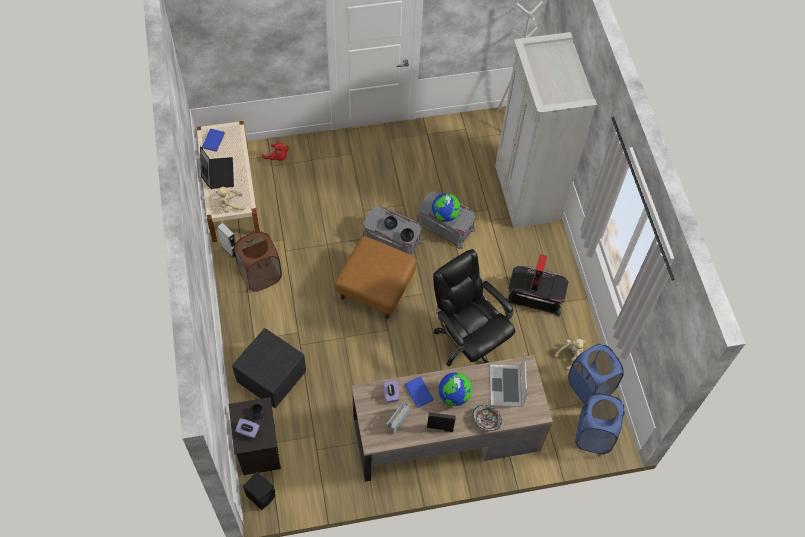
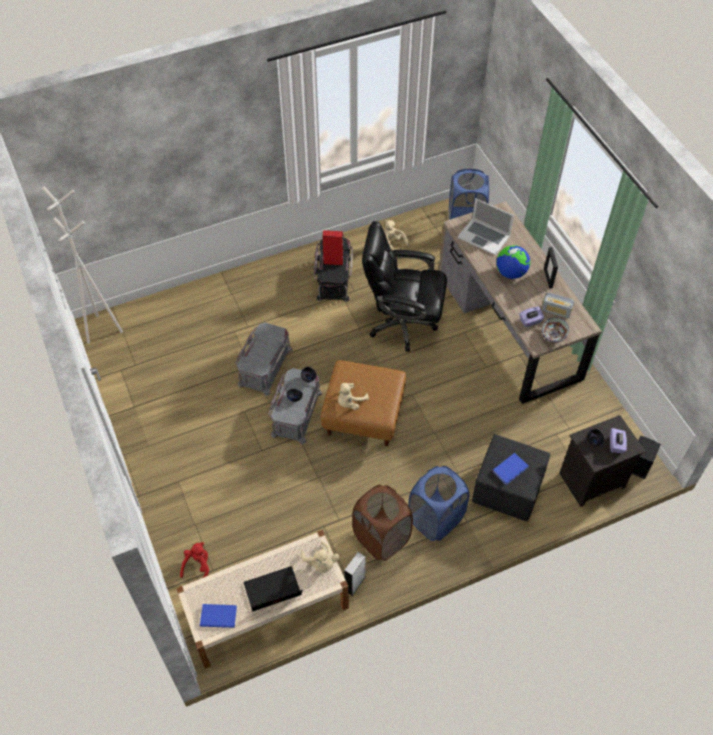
camera: 100 degrees left, 5 degrees down
(368, 256) = (350, 402): none -> beige plush toy
(418, 393) = (520, 300): blue book -> blue book (511, 469)
(445, 215) = (267, 350): globe -> none
(467, 342) = (403, 324): black office chair -> black office chair turned 60 degrees clockwise
(486, 420) = (525, 246): bowl -> bowl (553, 335)
(506, 385) = (484, 236): laptop -> laptop turned 45 degrees clockwise
(527, 193) = (204, 301): white wardrobe -> none
(589, 386) = (419, 227): blue laundry basket -> blue laundry basket (435, 519)

